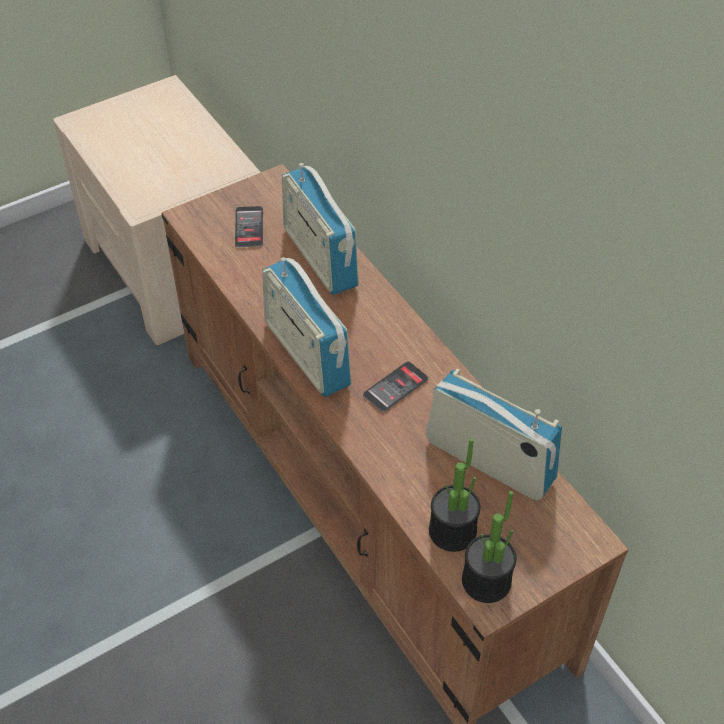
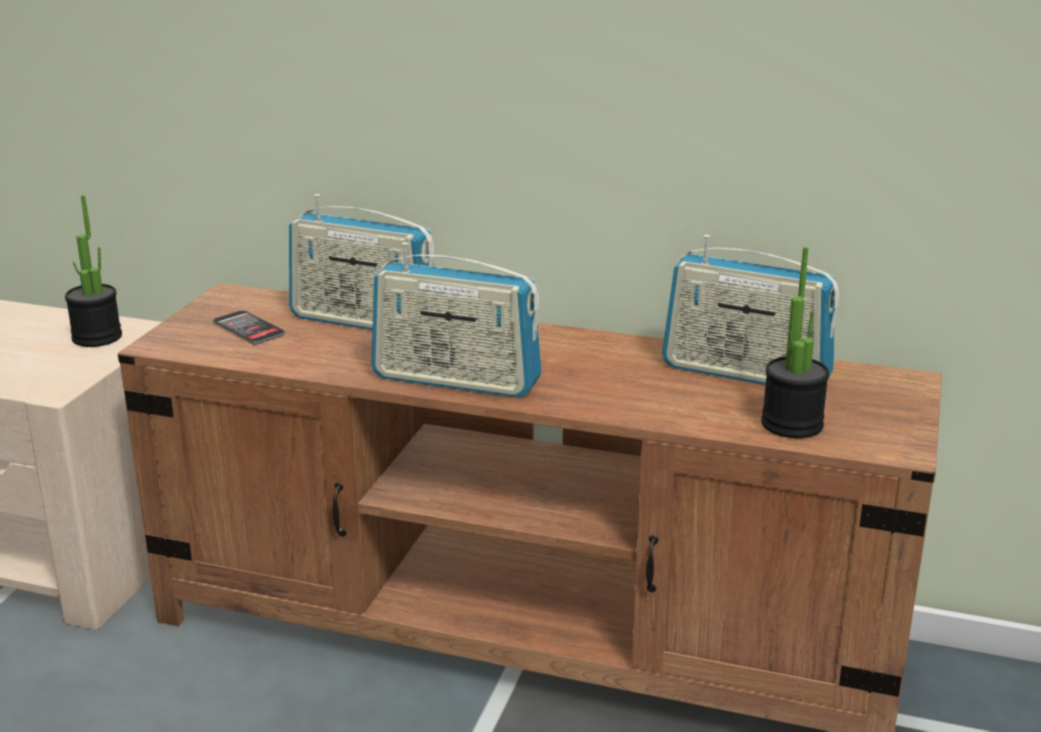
camera: 40 degrees left, 25 degrees down
(395, 387) = (582, 366): phone -> none
(486, 581) = (874, 438): potted plant -> potted plant (97, 337)
(489, 461) = (745, 373): radio -> radio turned 150 degrees counterclockwise

